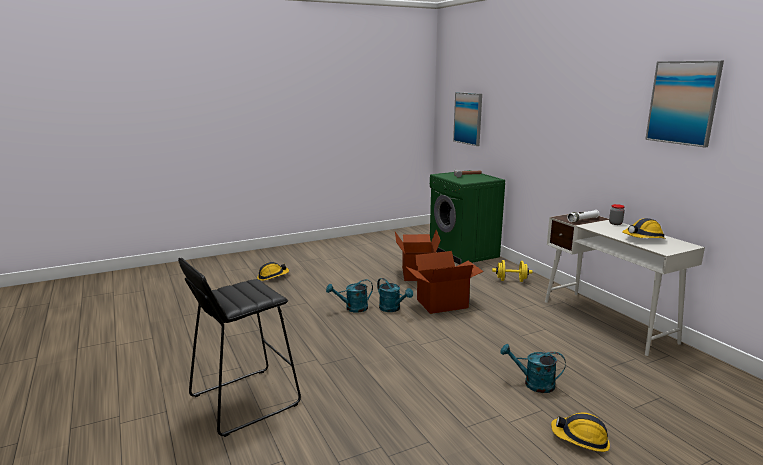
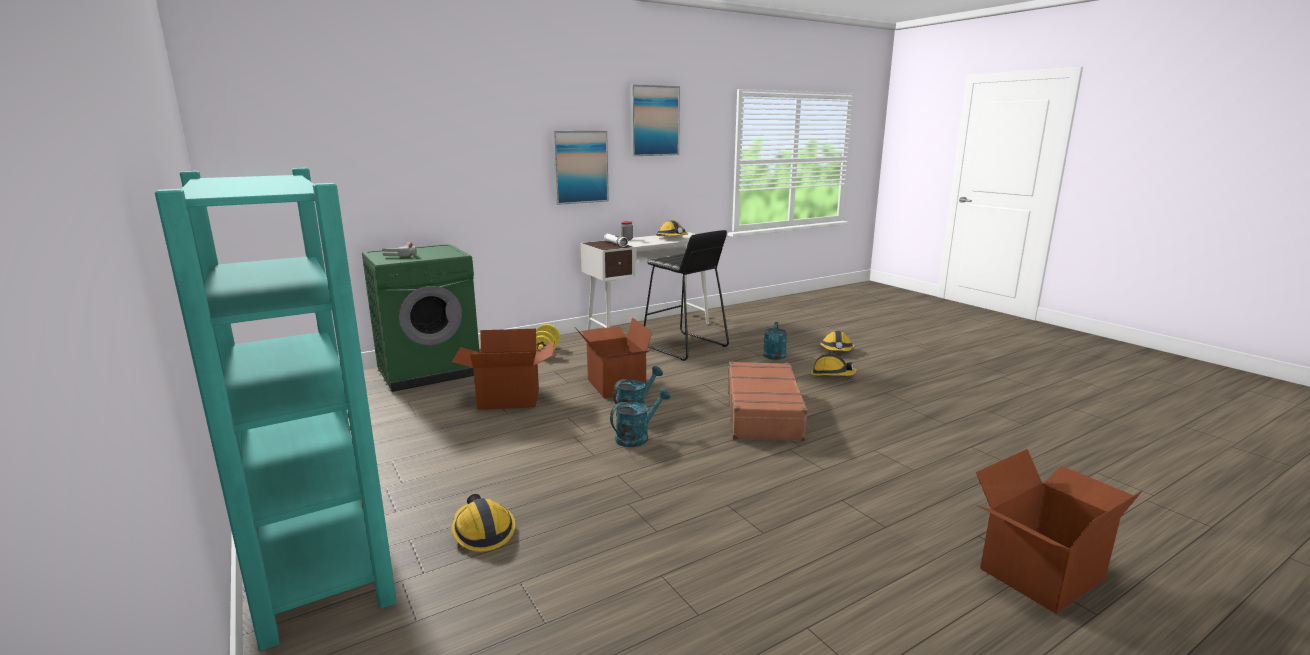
camera: 95 degrees left, 0 degrees up
(116, 422) = (1039, 572): none -> cardboard box
(243, 400) = (908, 483): black stool -> black stool (684, 346)
(276, 254) = (316, 552): none -> turquoise bookcase
(352, 308) = (637, 437): turquoise watering can -> turquoise watering can turned 105 degrees counterclockwise
(382, 357) = (764, 413): none -> brown suitcase
(468, 118) = (328, 168): picture -> picture (580, 167)
(481, 414) = (832, 375): none -> hard hat

